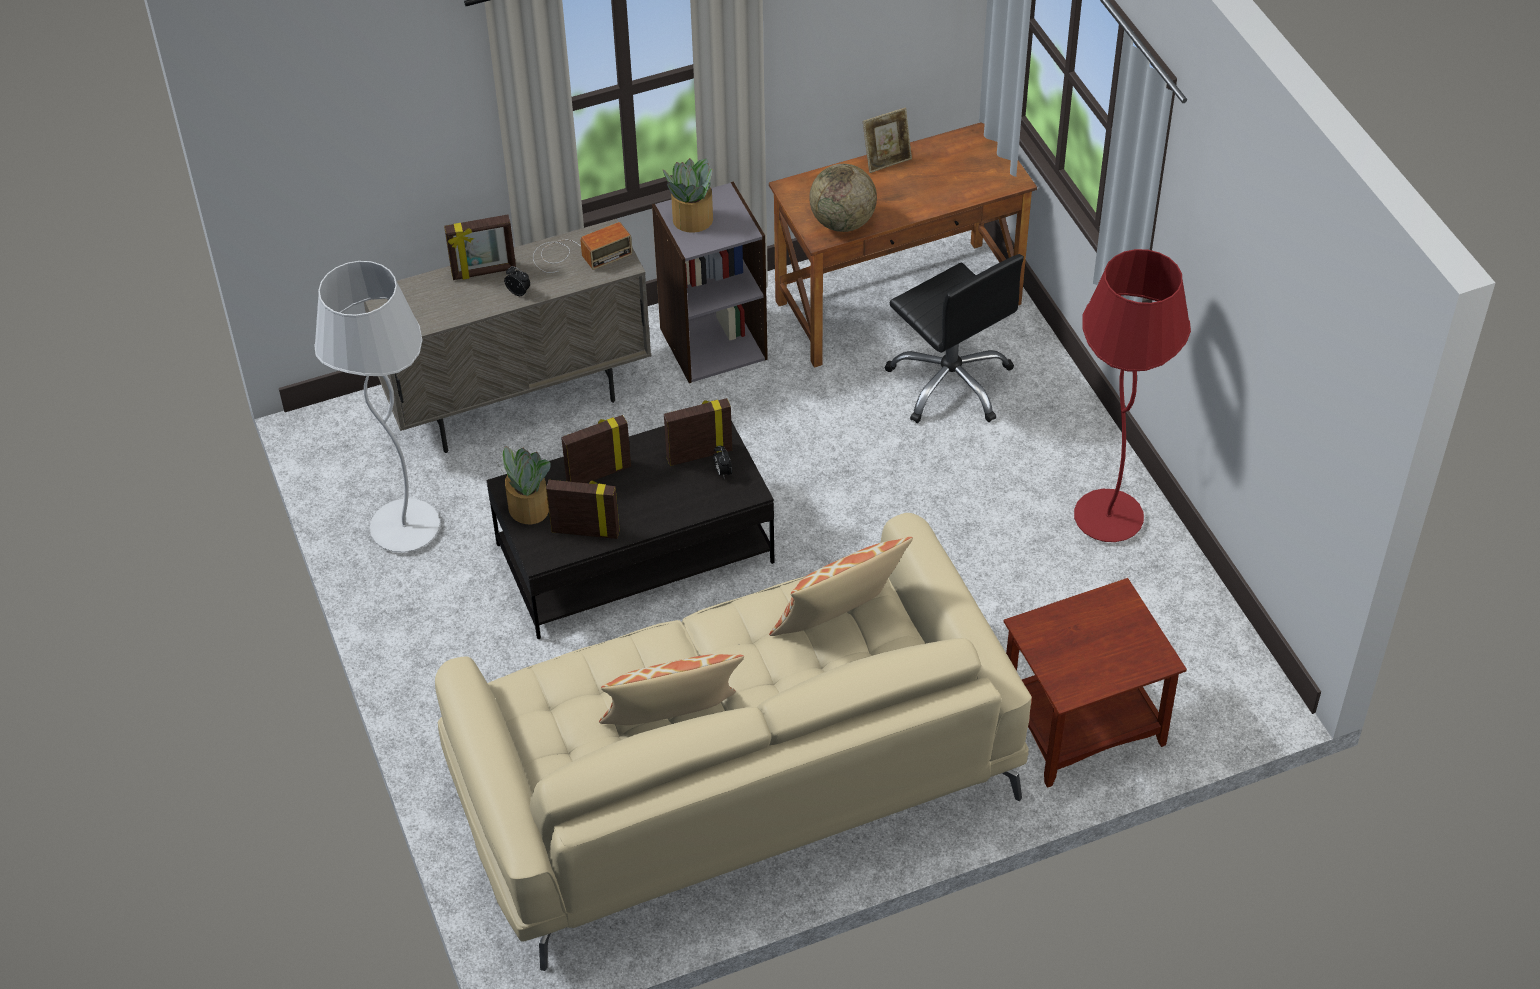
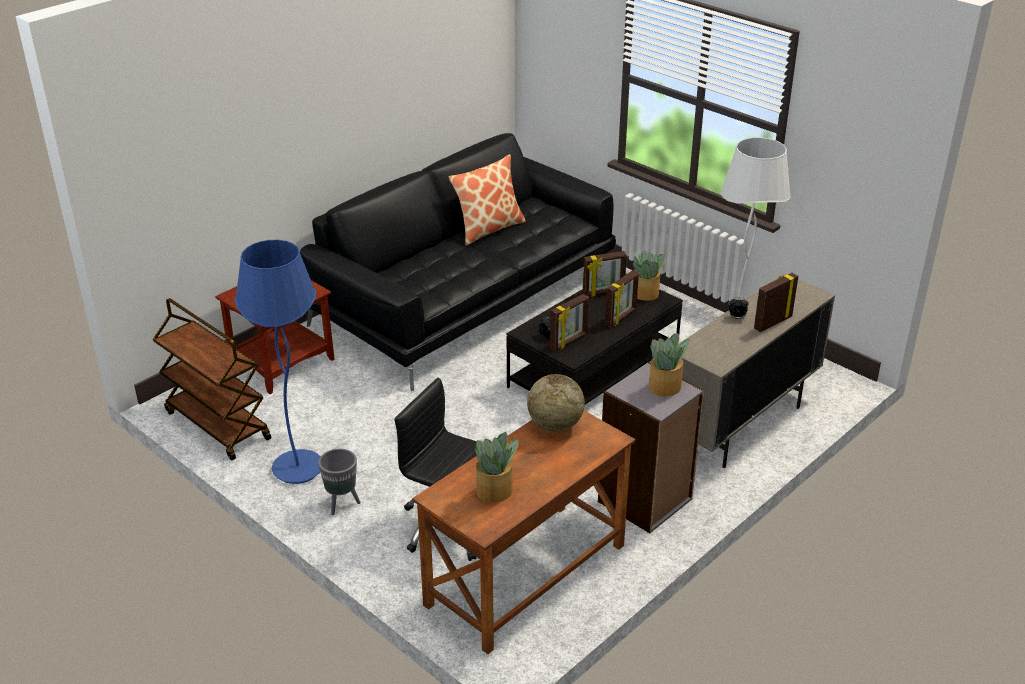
camera: 155 degrees right, 15 degrees down
(578, 254) = (723, 348): radio -> none
(731, 778) = (466, 298): beige sofa -> black sofa
(839, 623) = (427, 281): pillow -> none
(886, 160) = (553, 483): picture frame -> none
(949, 169) = (495, 491): none -> potted plant
(1068, 451) = (341, 504): none -> grey planter
(1107, 519) = (298, 469): red floor lamp -> blue floor lamp
(1203, 630) = (216, 425): none -> brown cart

